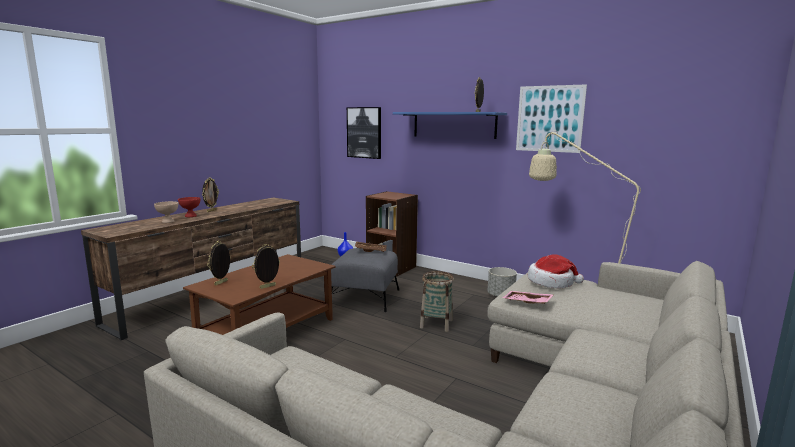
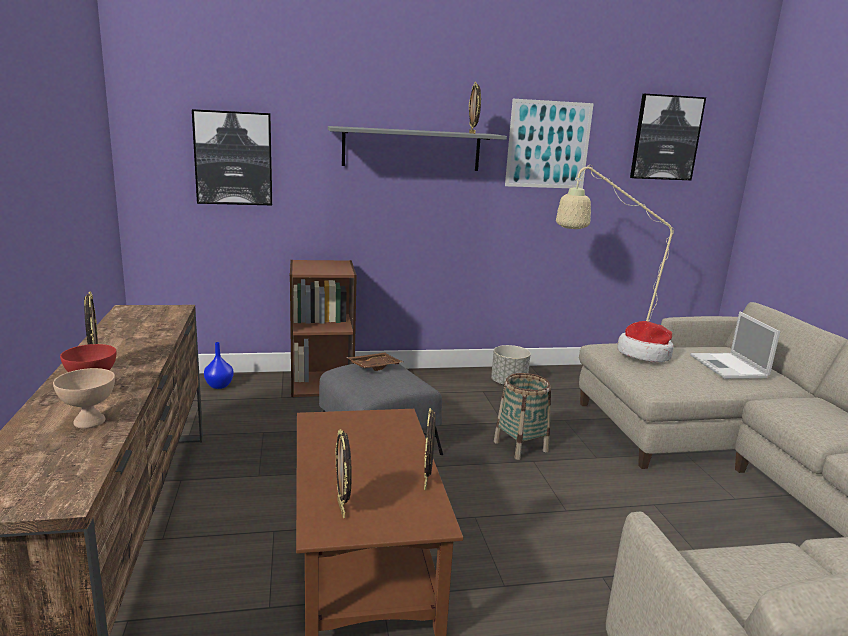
camera: 45 degrees left, 5 degrees up
(454, 125) = (411, 149): blue shelf -> grey shelf
(527, 303) = (679, 387): pink tray -> none
(608, 305) = (729, 367): none -> laptop
(662, 108) = (666, 138): none -> picture

